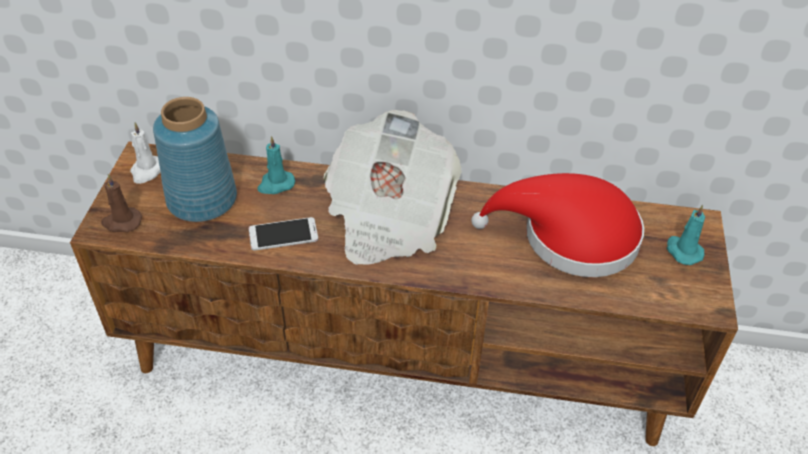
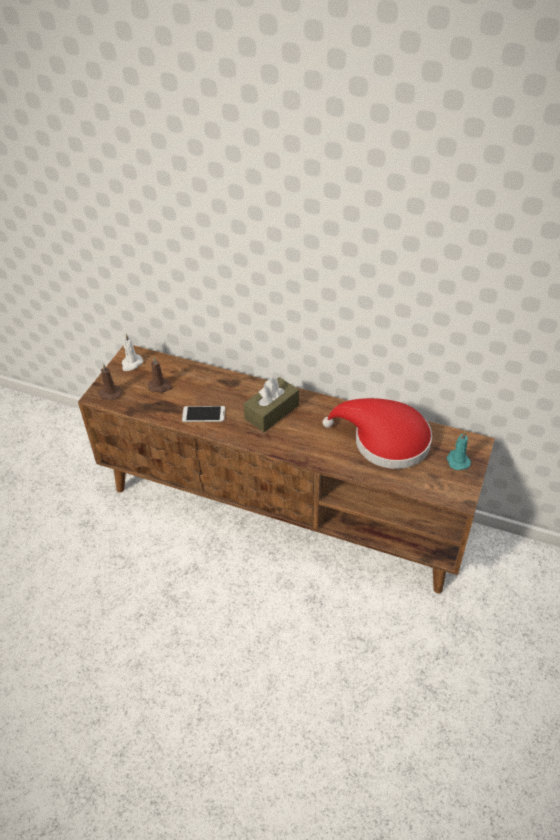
camera: 15 degrees right, 0 degrees up
(202, 200) = (160, 386): blue vase -> brown candle
(275, 184) = (207, 382): turquoise candle -> none
(388, 217) = (272, 412): newspaper -> brown tissue box

